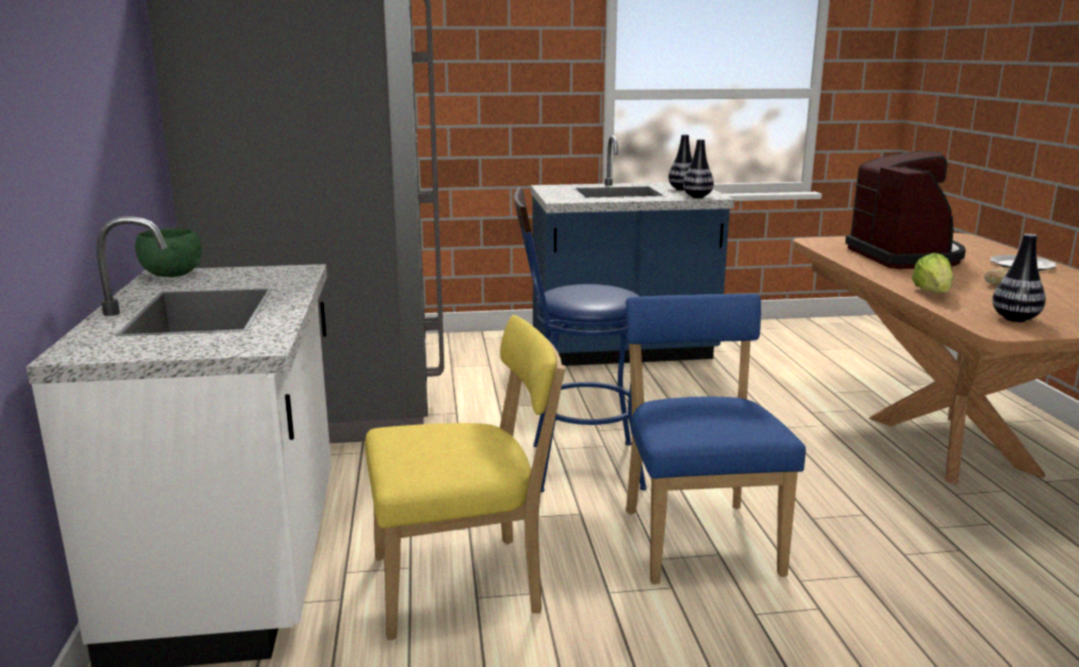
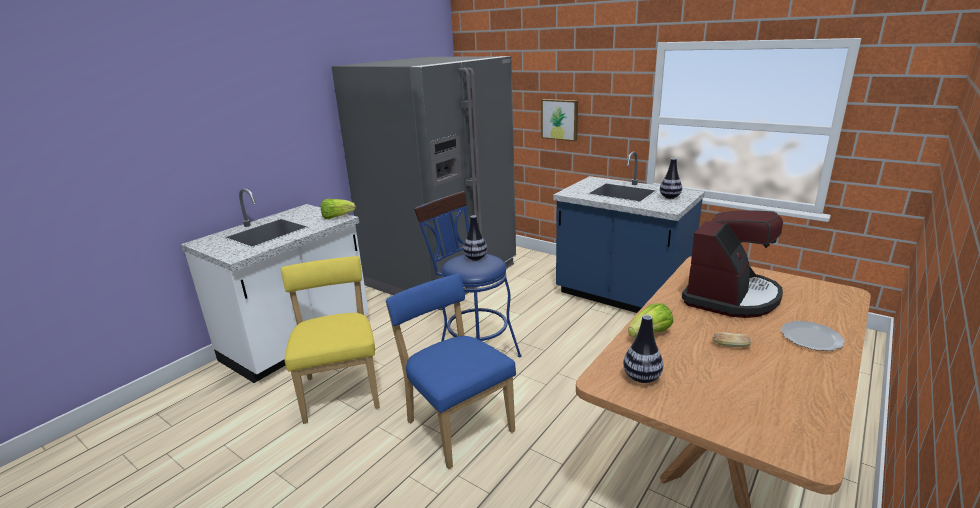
camera: 45 degrees right, 5 degrees up
(172, 274) = (305, 209): green bowl -> none
(286, 270) = (337, 217): none -> lettuce
(457, 104) = (560, 119): none -> picture
(465, 584) = (341, 390): yellow chair -> yellow chair turned 135 degrees counterclockwise
(697, 197) = (658, 207): vase -> vase (475, 258)
(698, 537) = (457, 424): blue chair -> blue chair turned 75 degrees counterclockwise

